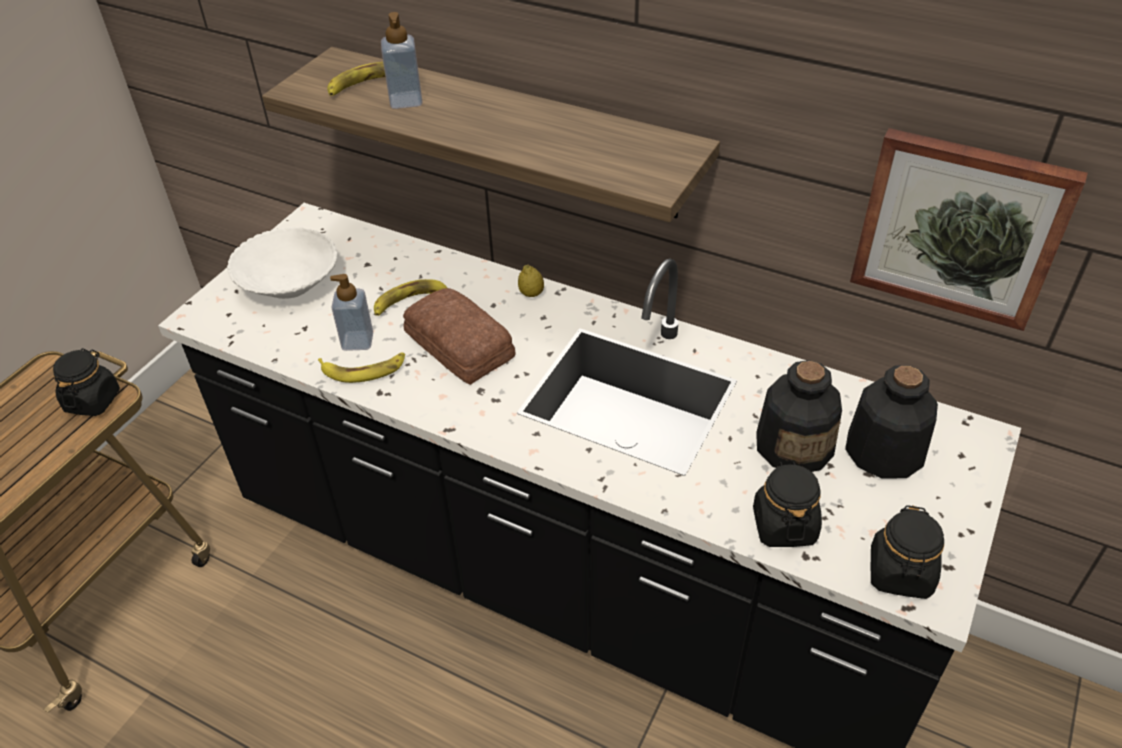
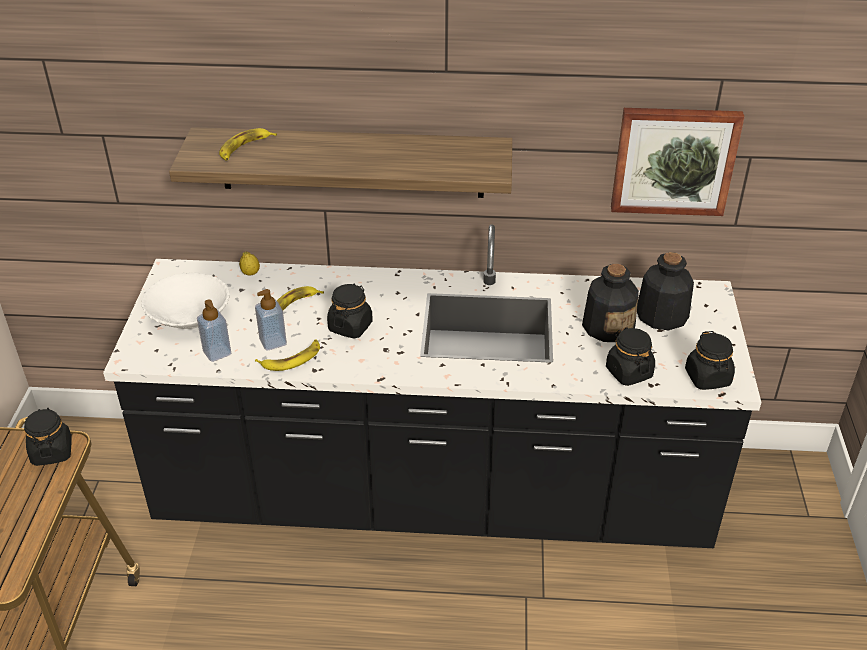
camera: 25 degrees left, 5 degrees down
(406, 100) = (282, 153): soap dispenser -> soap dispenser (217, 352)
(458, 347) = (350, 326): bread -> black jar
(531, 294) = (379, 280): lemon -> lemon (250, 273)

